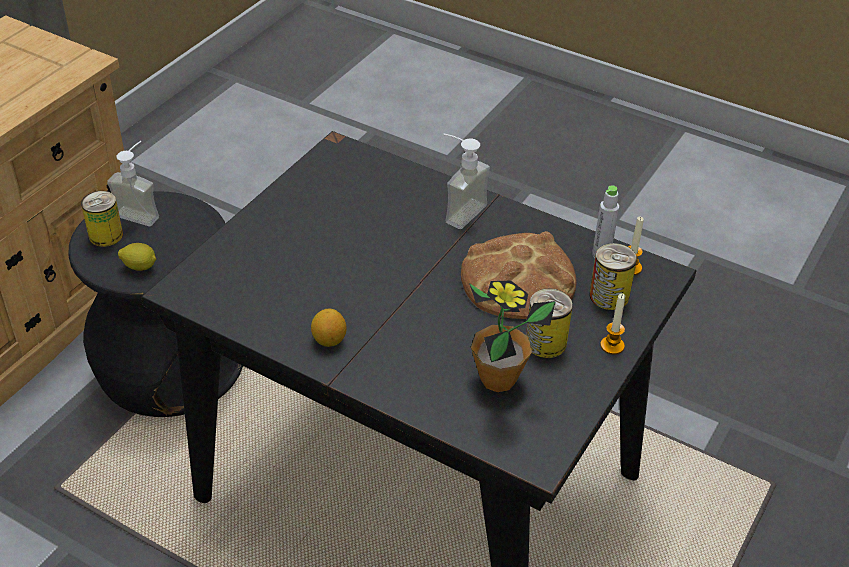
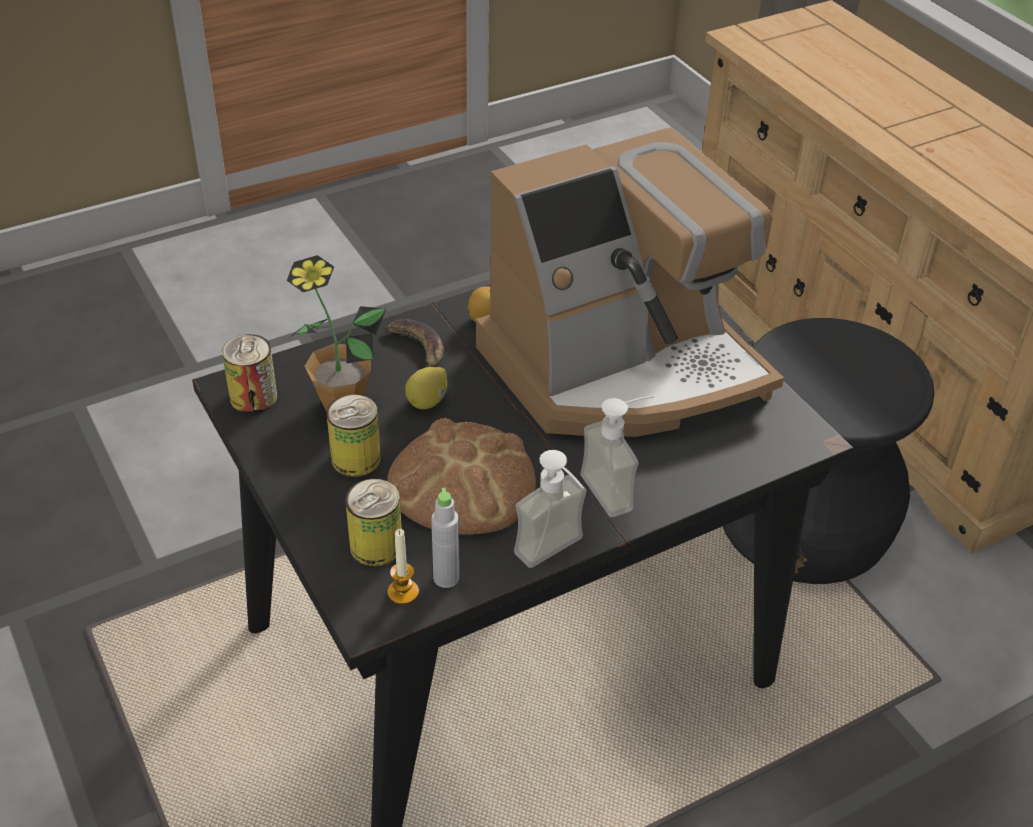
camera: 120 degrees right, 0 degrees up
(106, 235) = (860, 347): can -> can (253, 397)
(140, 266) = (795, 358): lemon -> lemon (427, 401)
(141, 211) = (894, 382): soap dispenser -> soap dispenser (557, 555)
(331, 246) = (623, 368): none -> coffee machine
(397, 367) = (415, 348): none -> banana
(612, 346) = (306, 507): candle -> none

